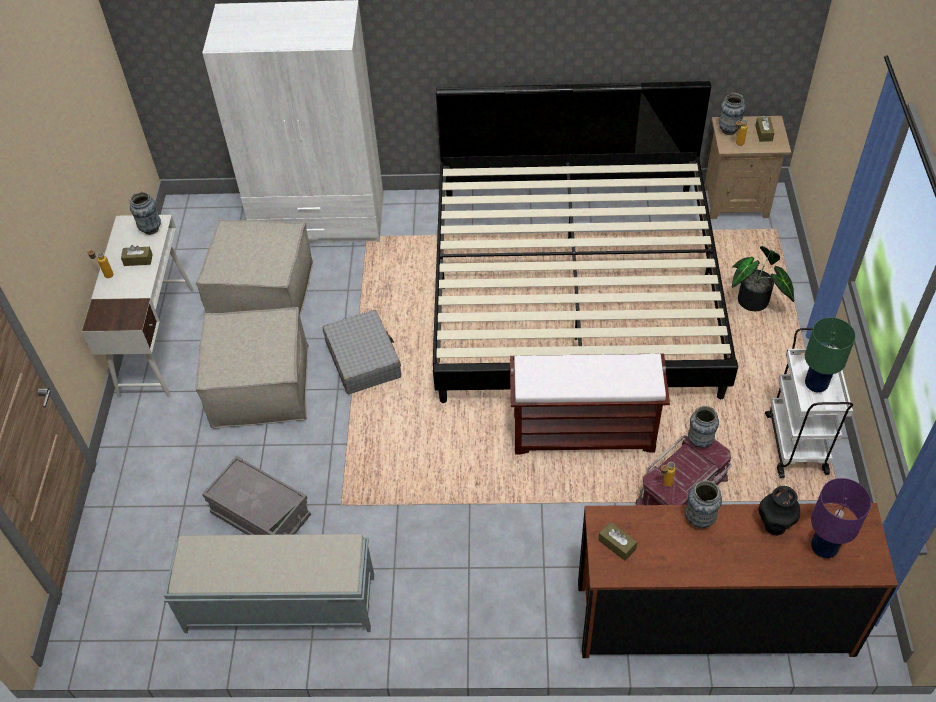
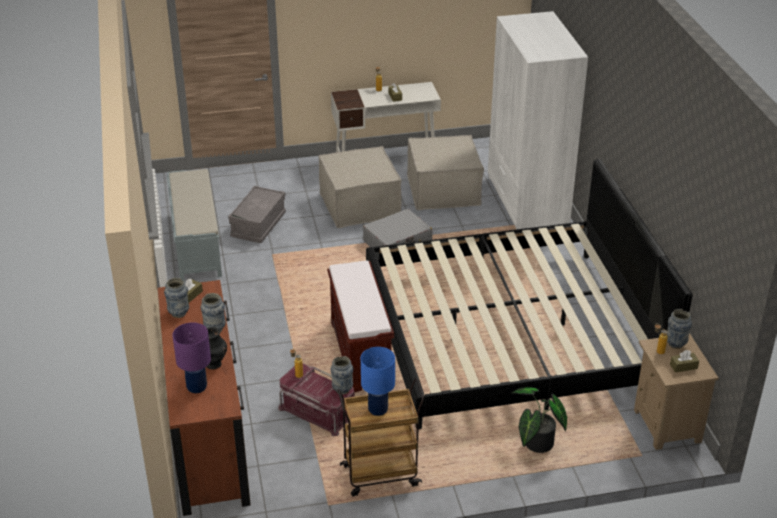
camera: 75 degrees right, 15 degrees down
(151, 229) = (424, 95): vase -> vase (179, 313)
(796, 445) = (380, 476): white cart -> brown cart
(816, 385) = (377, 411): green table lamp -> blue table lamp

